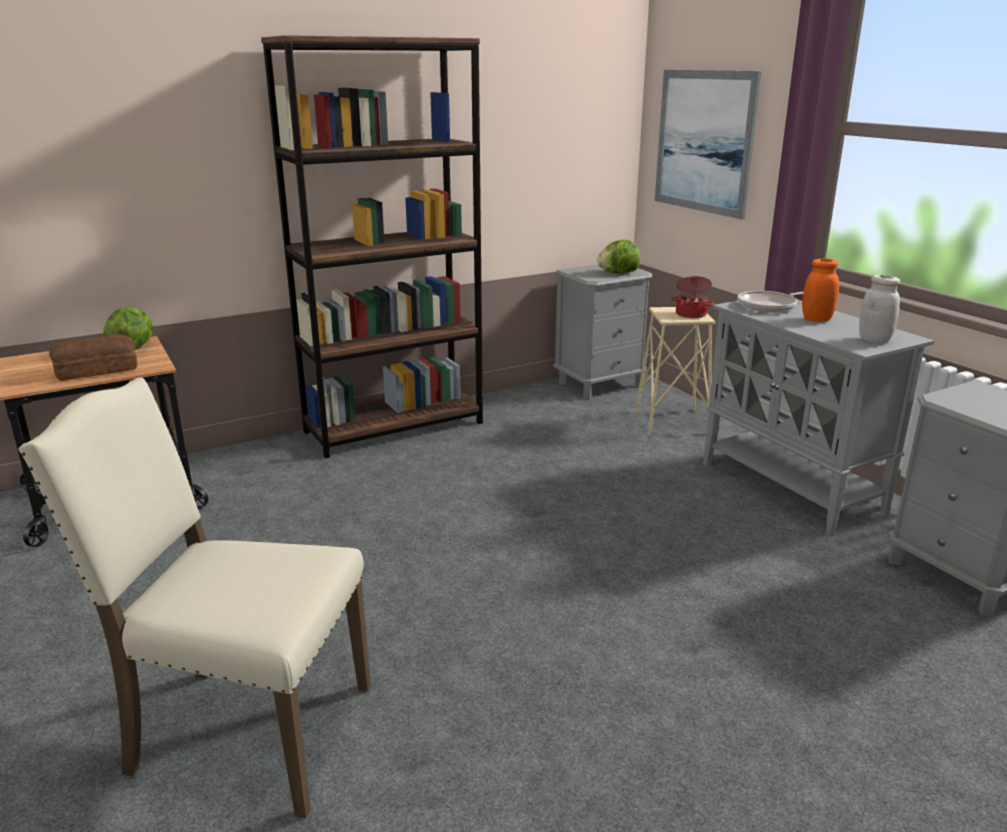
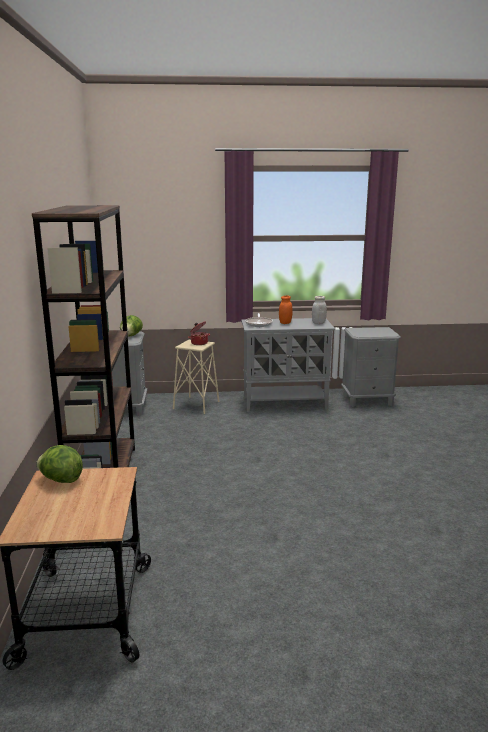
camera: 65 degrees left, 5 degrees down
(95, 370) = (99, 496): bread -> none
(245, 731) = (402, 573): beige chair -> none
(704, 141) = (156, 252): picture -> none

